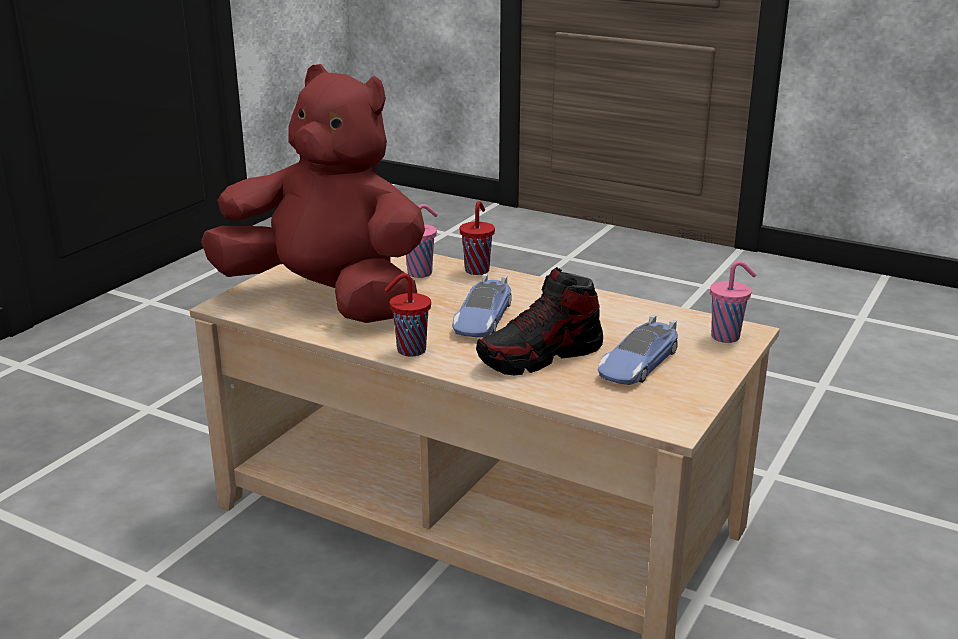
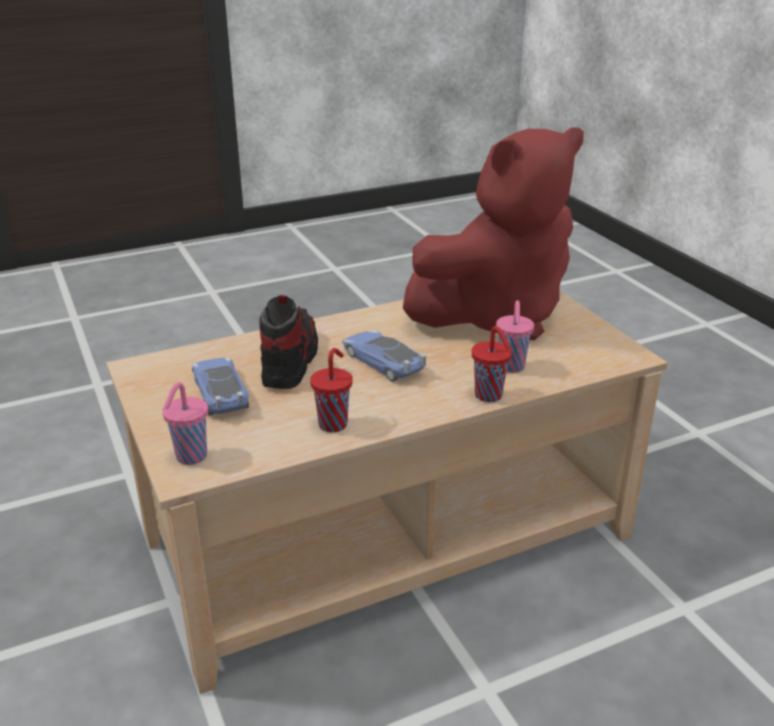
camera: 125 degrees right, 5 degrees up
(409, 351) = (366, 319): red cup -> red cup (334, 423)

